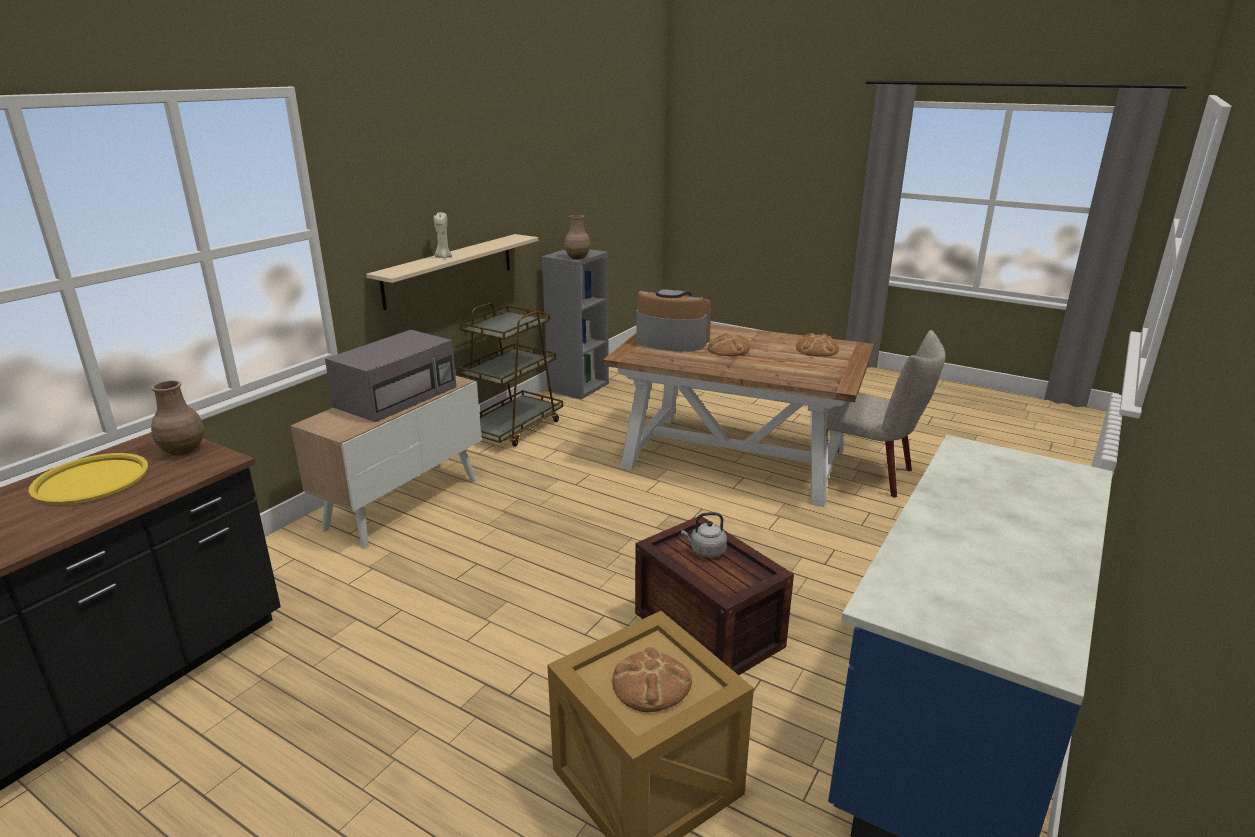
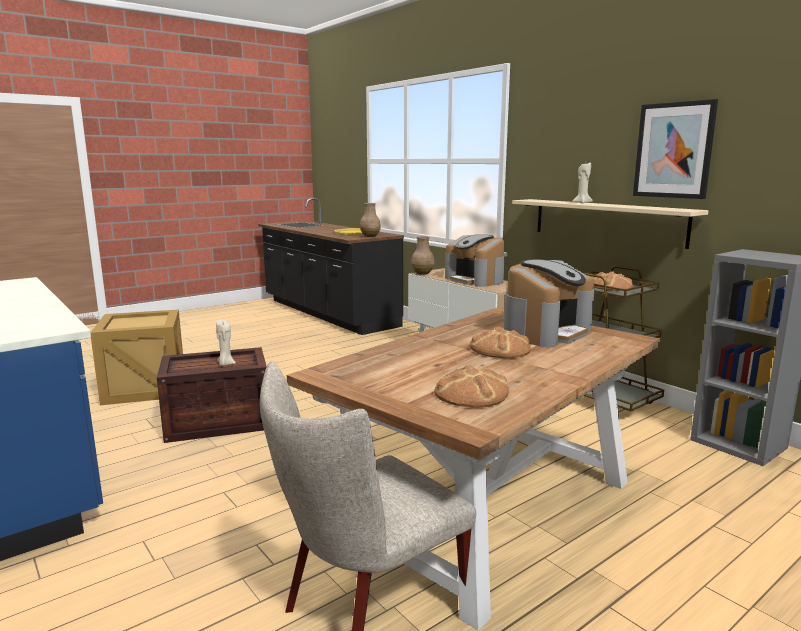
camera: 110 degrees right, 10 degrees down
(398, 396) = (475, 280): grey microwave -> coffee machine
(487, 188) = (673, 150): none -> picture
(577, 257) = (741, 255): brown vase -> brown vase (423, 273)
(651, 684) = (135, 323): bread -> bread (610, 286)
(706, 551) = (225, 364): grey kettle -> beige candle

